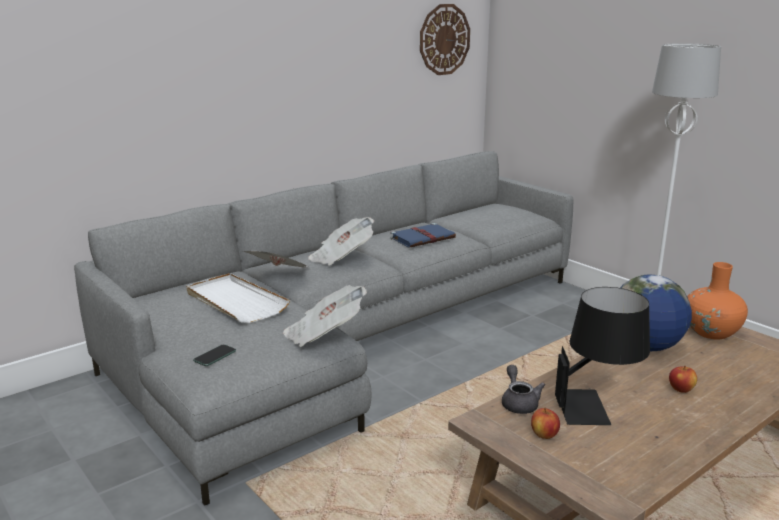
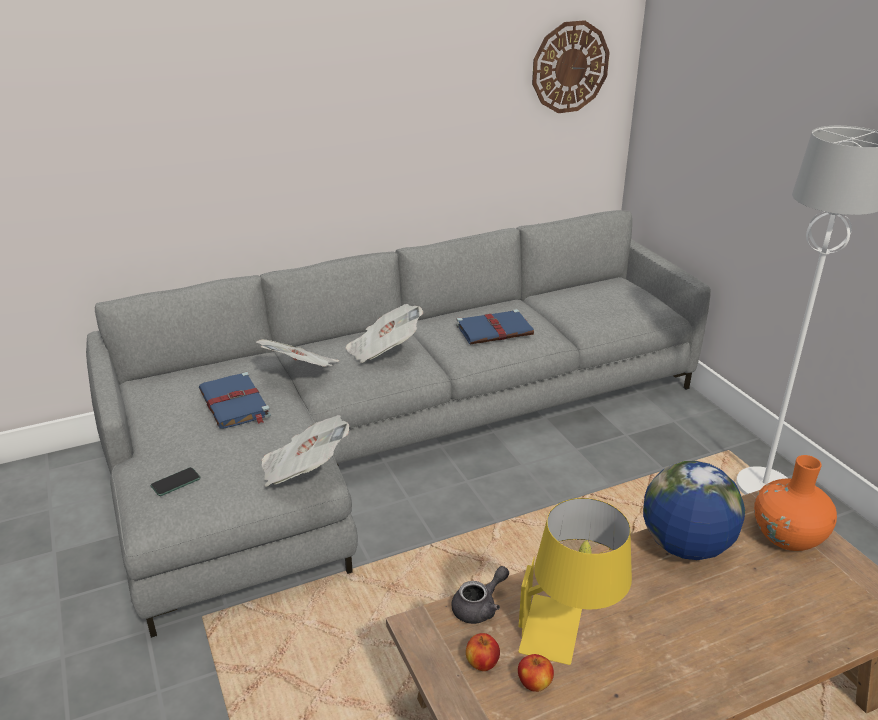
camera: 15 degrees right, 10 degrees up
(235, 302) = (235, 404): white tray -> blue book
(519, 403) = (479, 607): grey teapot -> grey teapot turned 45 degrees clockwise
(596, 406) = (569, 631): black table lamp -> yellow table lamp
(681, 389) = (691, 626): apple -> apple (534, 683)

